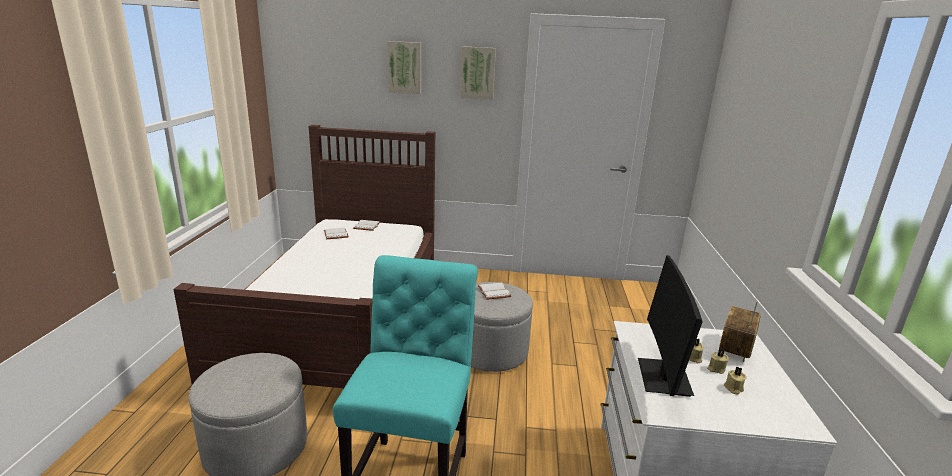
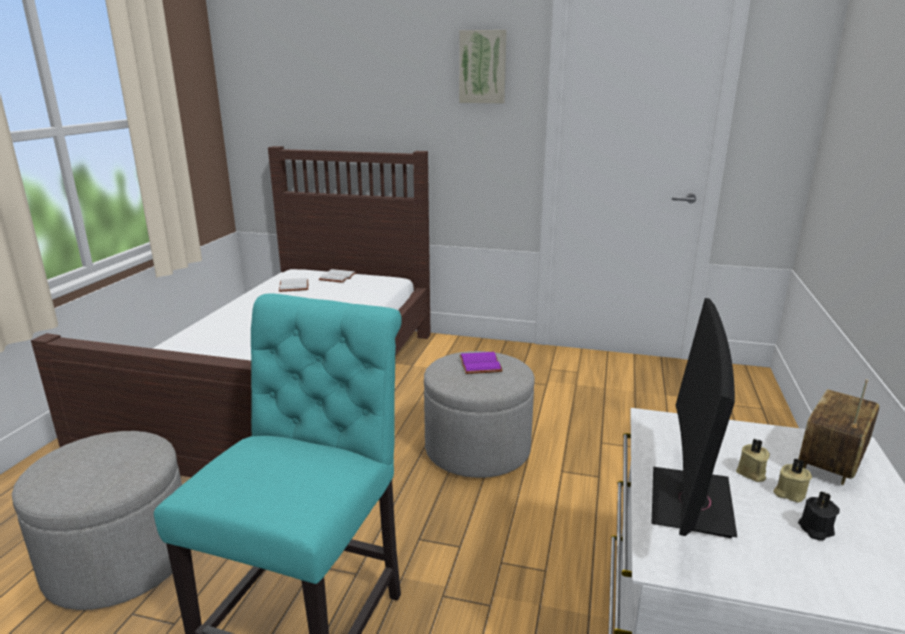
camera: 10 degrees right, 0 degrees up
(405, 67) = (386, 64): picture -> none
(495, 292) = (481, 365): white book -> purple book
(733, 388) = (815, 529): beige candle -> black candle

